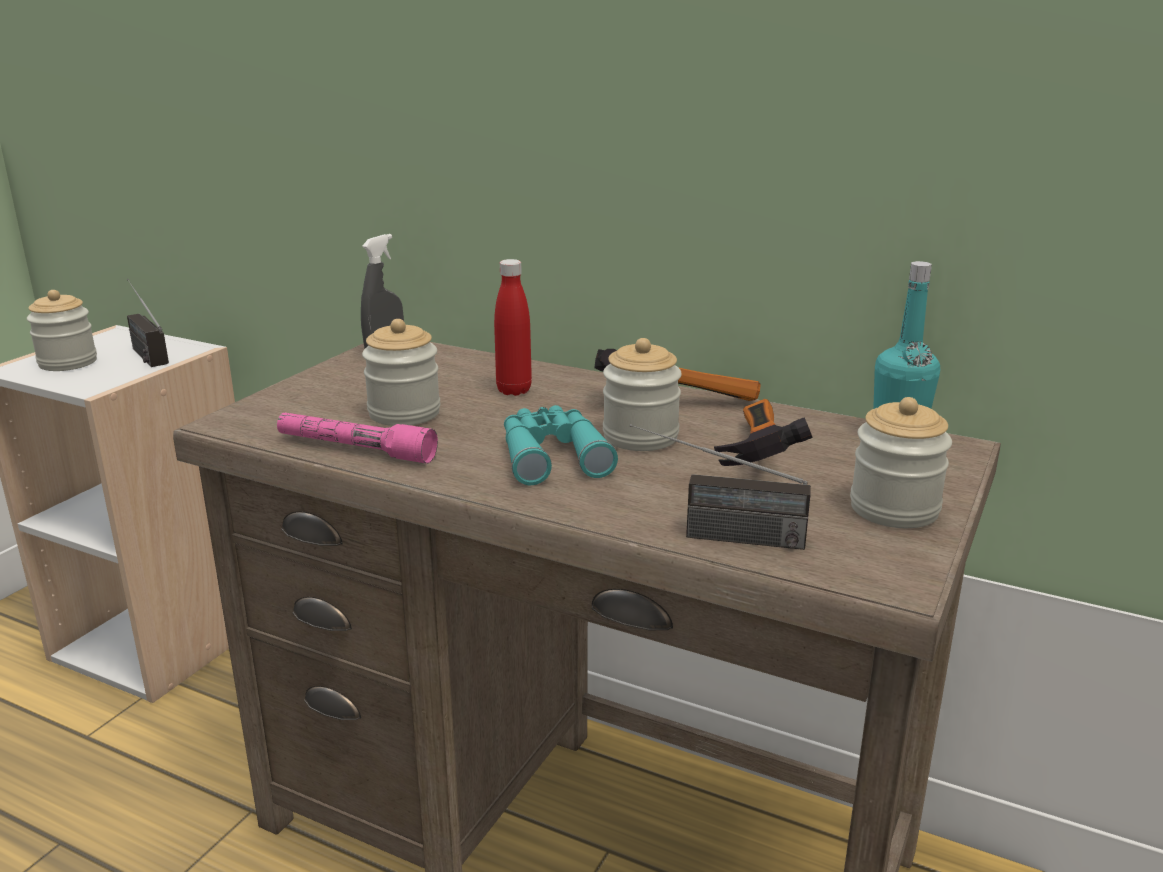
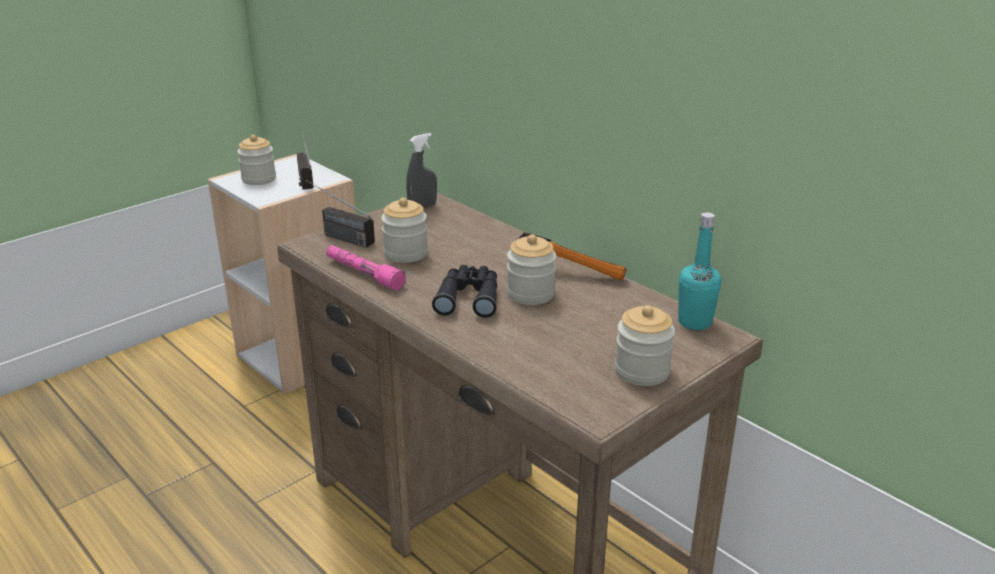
camera: 20 degrees right, 5 degrees up
(514, 390) = (480, 247): red bottle -> none
(552, 456) = (469, 298): turquoise binoculars -> black binoculars
(713, 535) = (520, 366): radio -> radio (337, 236)
(750, 458) = (585, 320): hammer -> none

